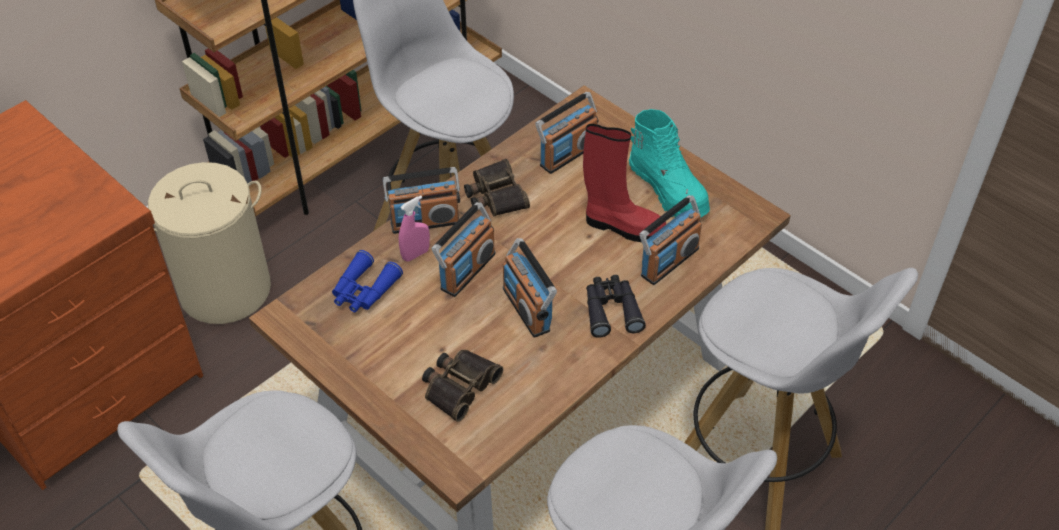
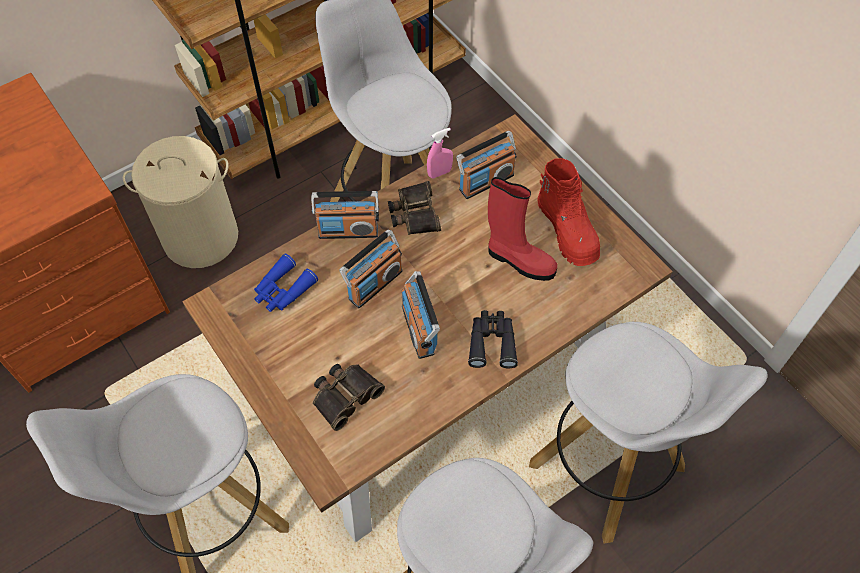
camera: 10 degrees right, 10 degrees up
(415, 254) = (334, 261): pink spray bottle -> pink spray bottle (439, 173)
(668, 190) = (568, 230): turquoise boot -> red boot
(668, 261) = (553, 301): radio -> none

